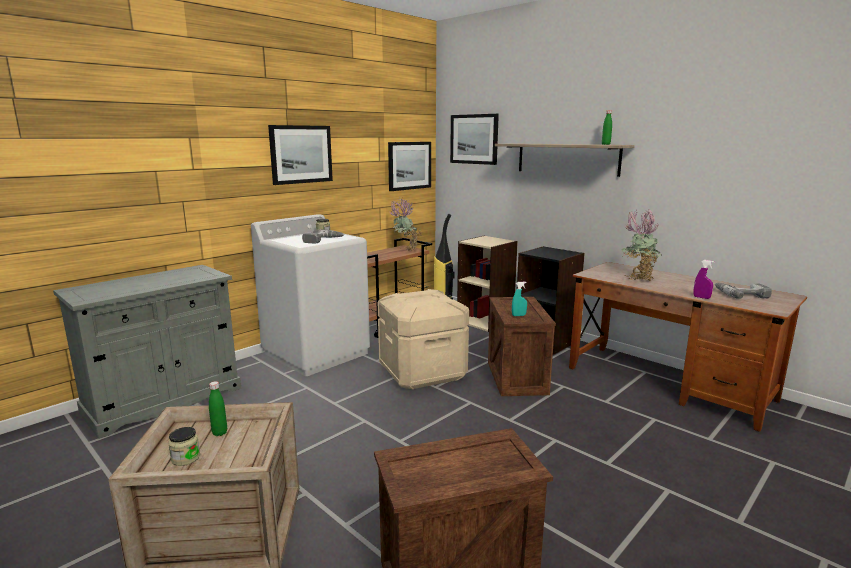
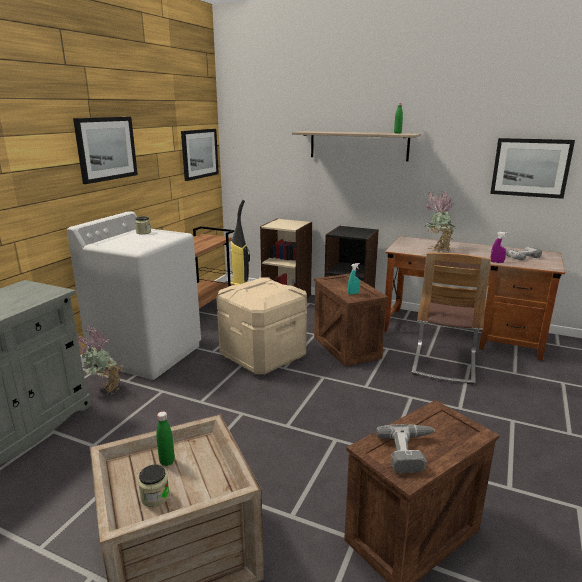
camera: 20 degrees left, 5 degrees up
(323, 240) = (153, 240): power drill -> power drill (411, 452)
(405, 250) = (208, 239): potted plant -> potted plant (104, 390)
(474, 139) = (262, 126): picture -> picture (530, 167)
(622, 412) = (444, 363): none -> chair

